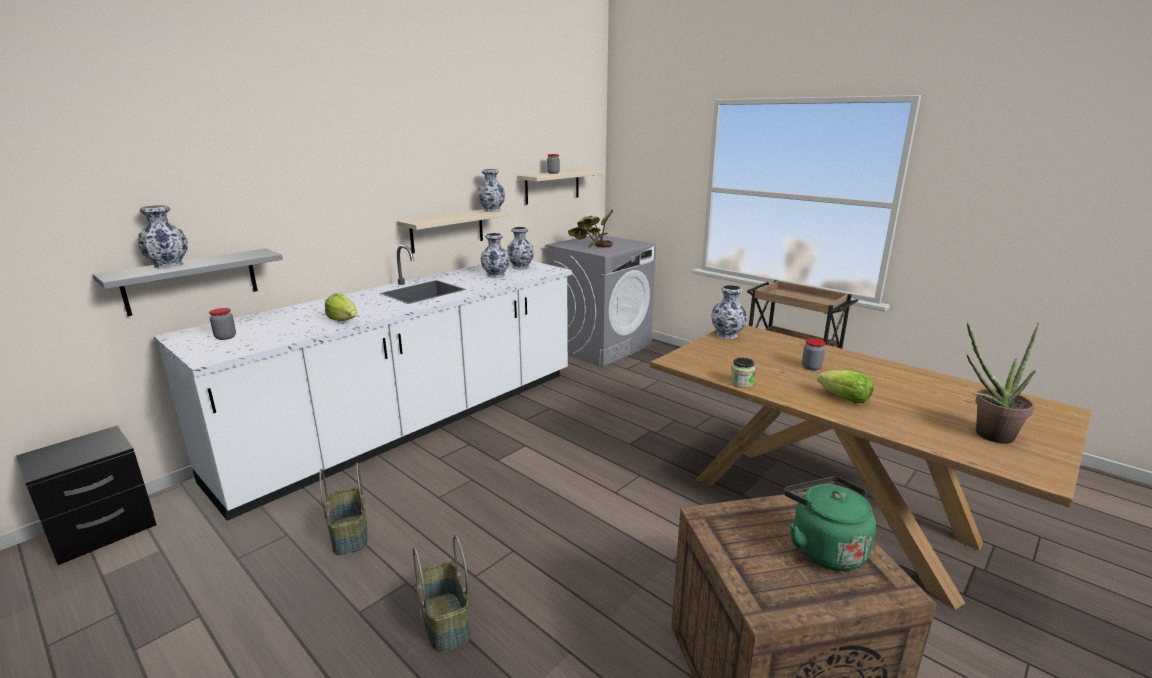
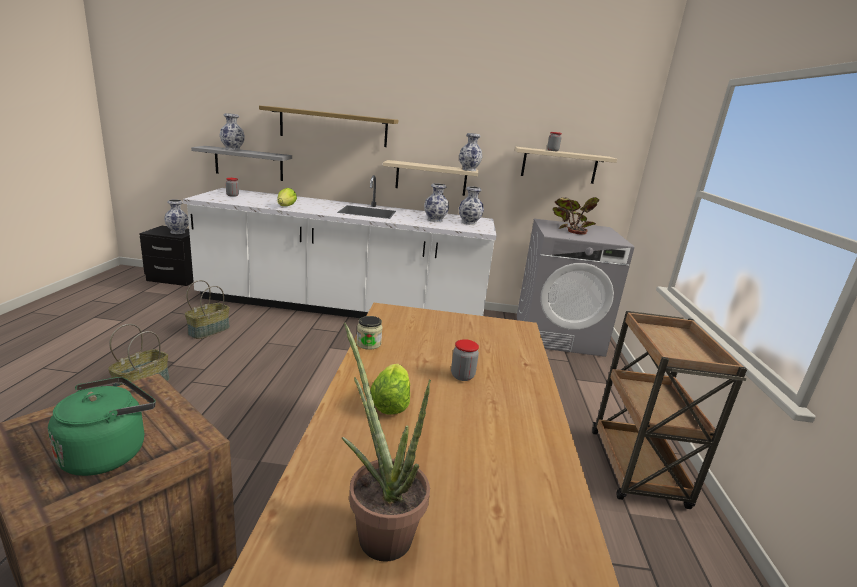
camera: 50 degrees right, 0 degrees up
(320, 193) = (333, 127): none -> shelf
(727, 335) = (489, 324): vase -> vase (177, 232)

